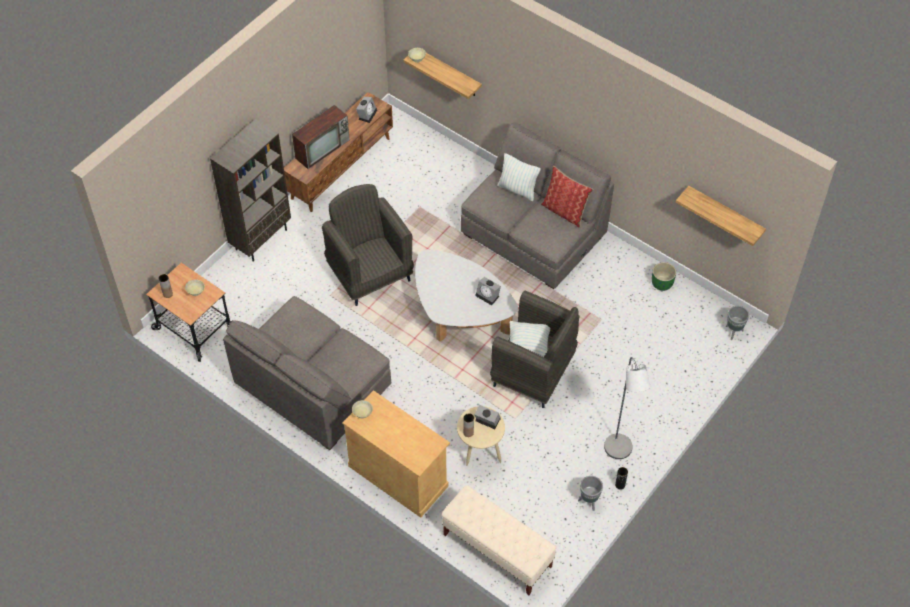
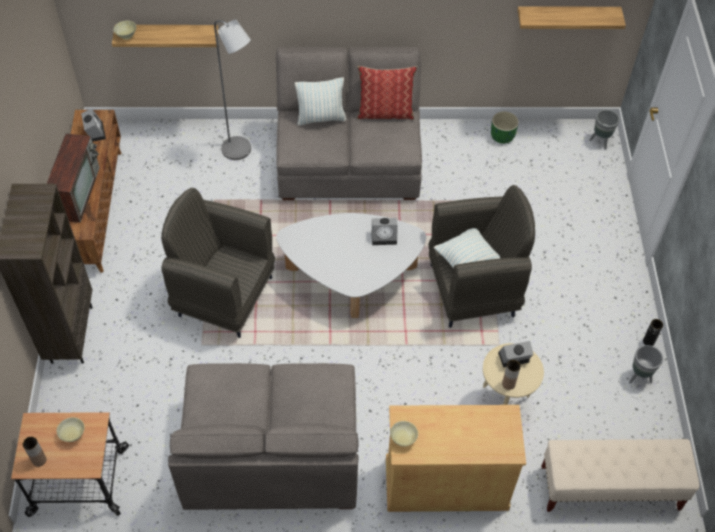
camera: 40 degrees left, 0 degrees up
(619, 452) = (618, 310): grey floor lamp -> grey floor lamp (241, 151)

